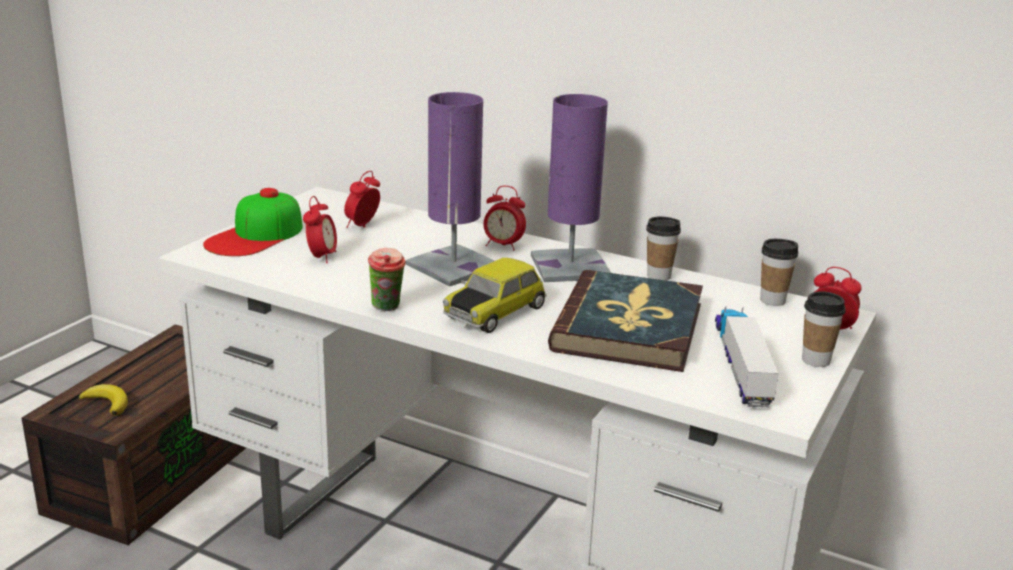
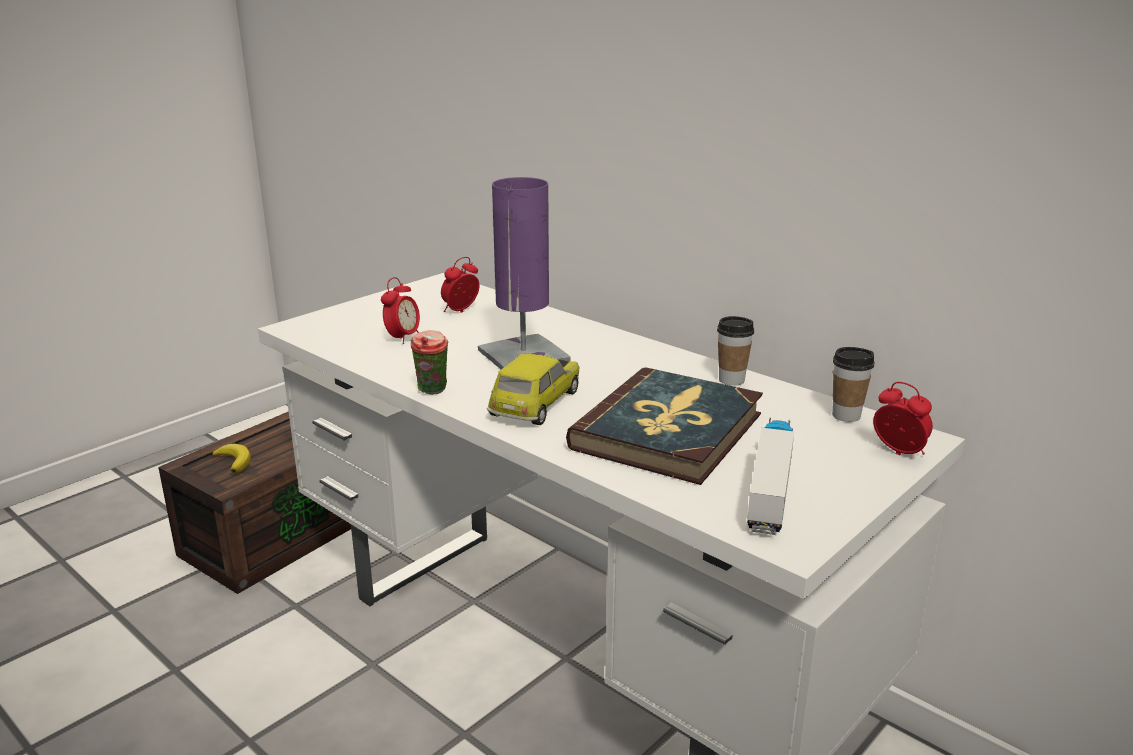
camera: 15 degrees right, 0 degrees up
(255, 236) = (356, 314): cap -> none
(494, 312) = (536, 404): toy car -> toy car turned 150 degrees clockwise
(503, 246) = (585, 338): alarm clock -> none
(570, 267) = (642, 364): purple table lamp -> none
(816, 360) = (862, 486): cup -> none

